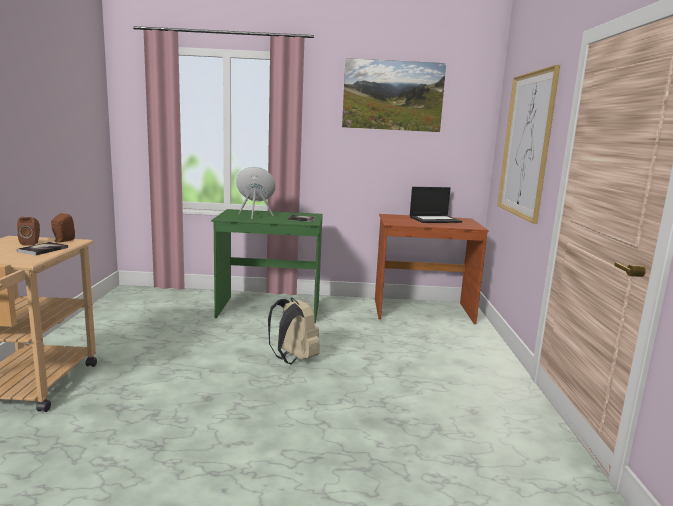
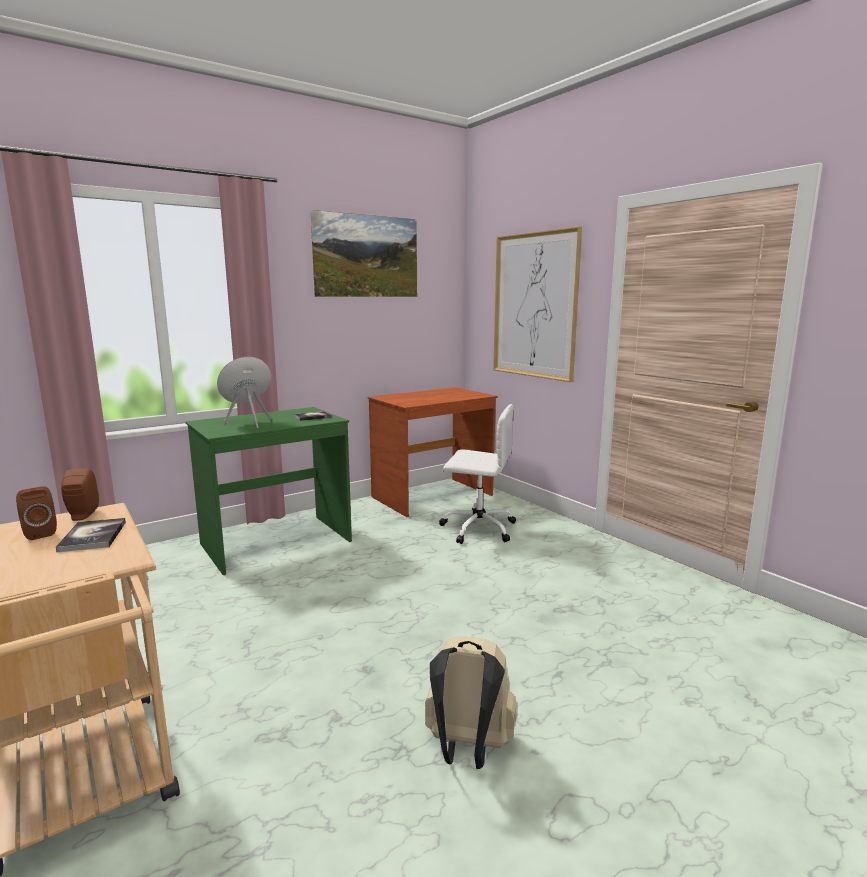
camera: 35 degrees left, 0 degrees up
(293, 359) = (389, 588): beige backpack -> beige backpack (467, 749)
(421, 343) = (477, 528): none -> white office chair
(435, 219) = (433, 394): laptop -> none

